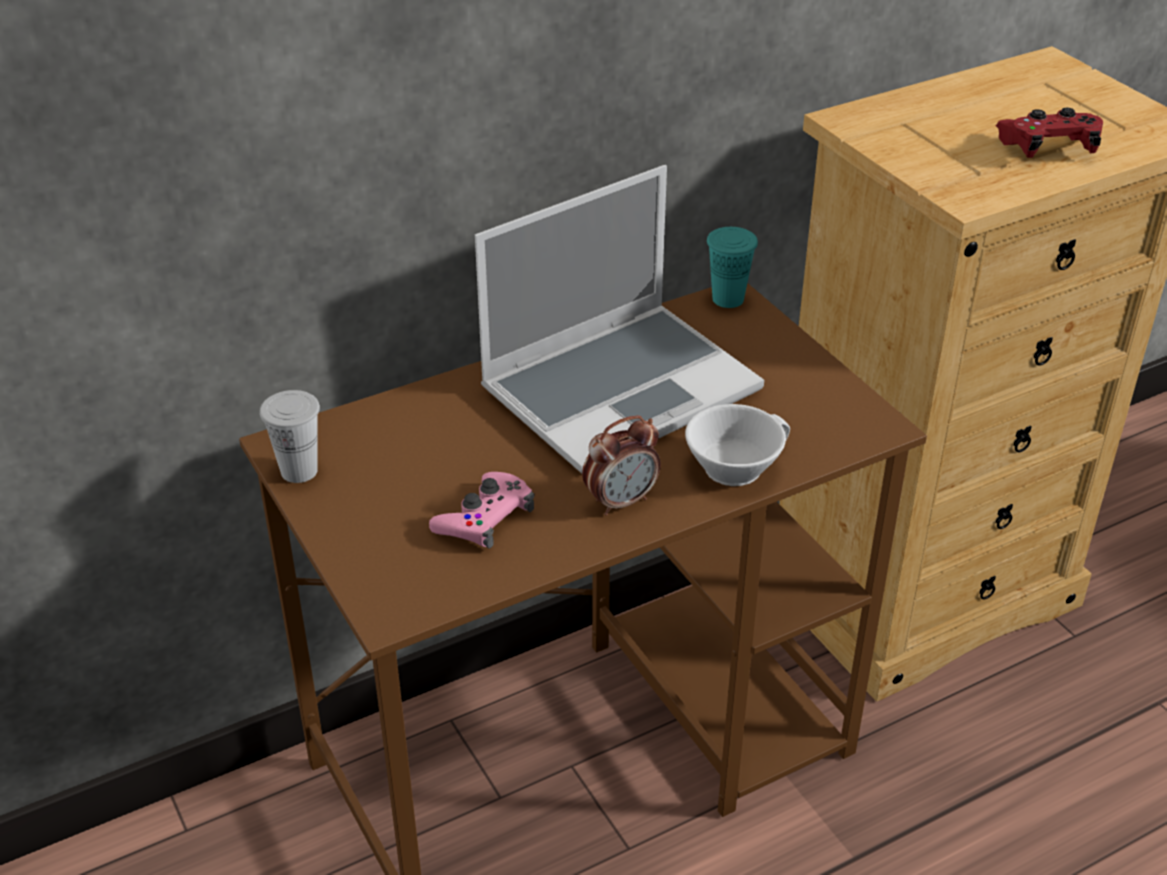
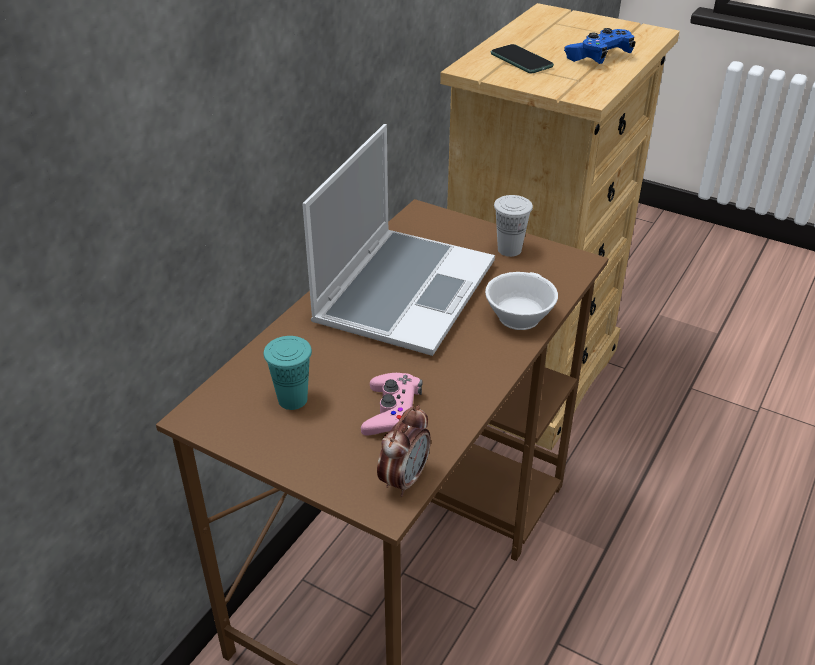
camera: 30 degrees left, 0 degrees up
(299, 471) = (226, 430): white cup -> white cup (509, 250)
(621, 501) = (471, 364): alarm clock -> alarm clock (404, 479)
(728, 299) = (419, 214): turquoise cup -> turquoise cup (292, 399)
(930, 125) = (521, 60): none -> phone
(1047, 148) = (599, 57): red game controller -> blue game controller

